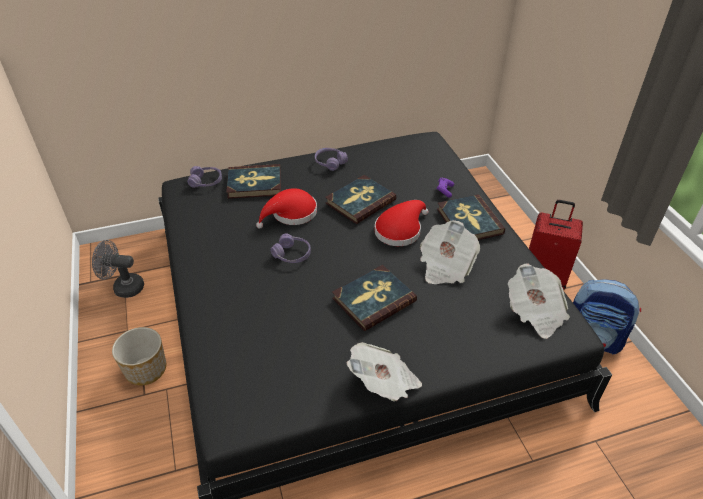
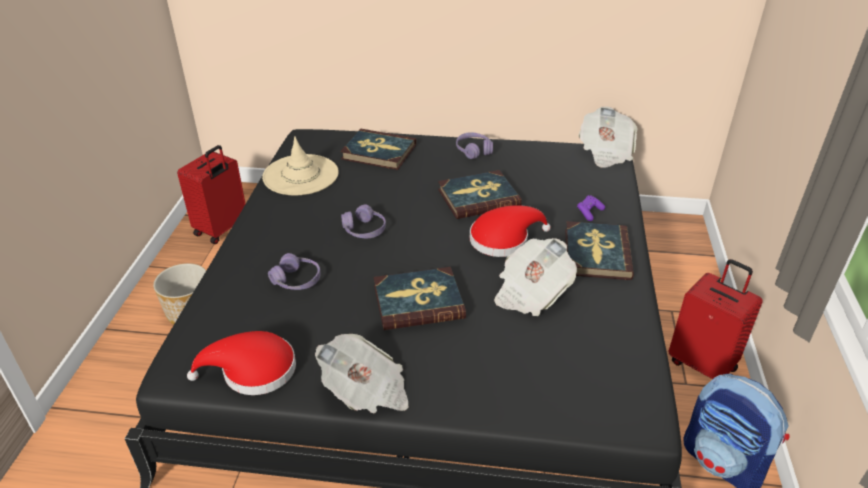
camera: 25 degrees right, 5 degrees down
(124, 287) = (222, 229): grey fan -> red suitcase
(203, 222) = (301, 175): none -> beige hat
(206, 182) = (332, 138): purple headphones -> purple headphones (297, 280)
(291, 214) = (394, 190): red hat -> red hat (253, 371)
(535, 312) = (608, 380): newspaper -> newspaper (605, 152)

